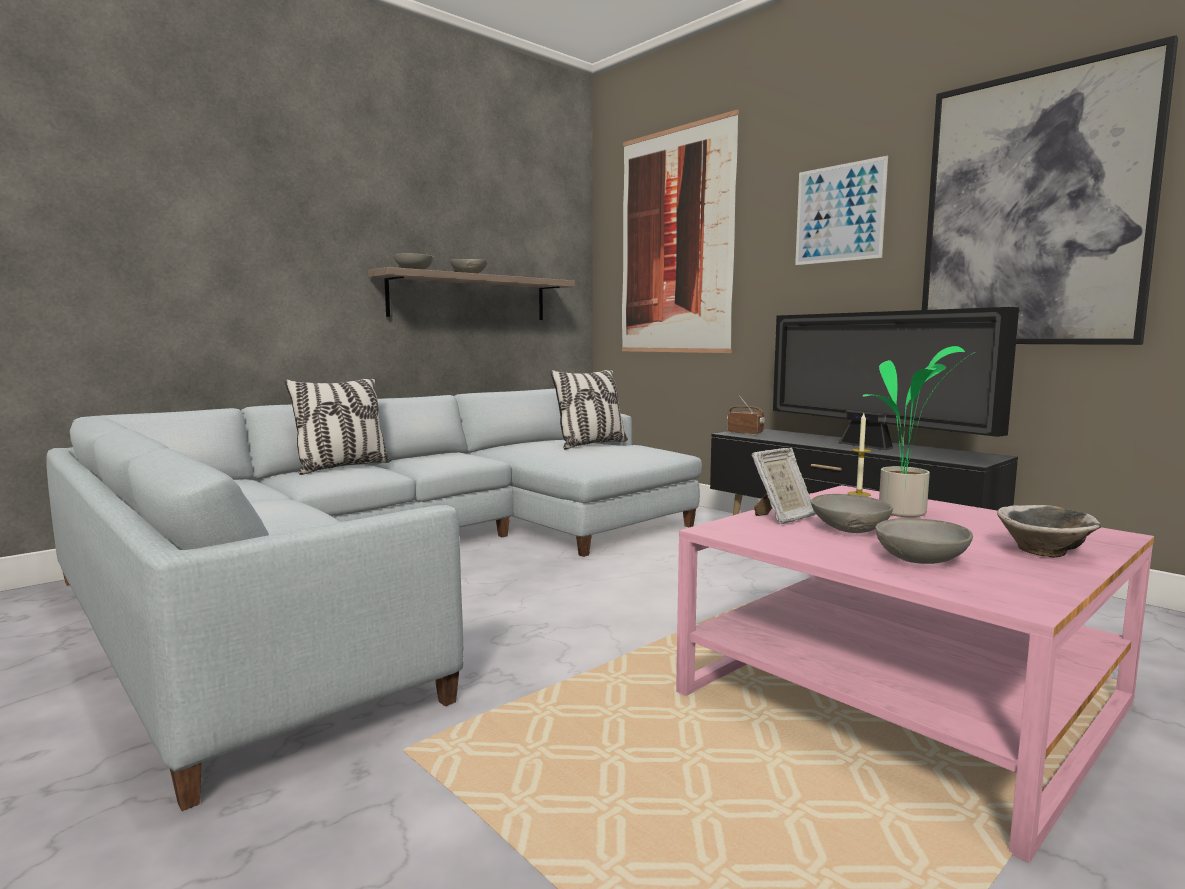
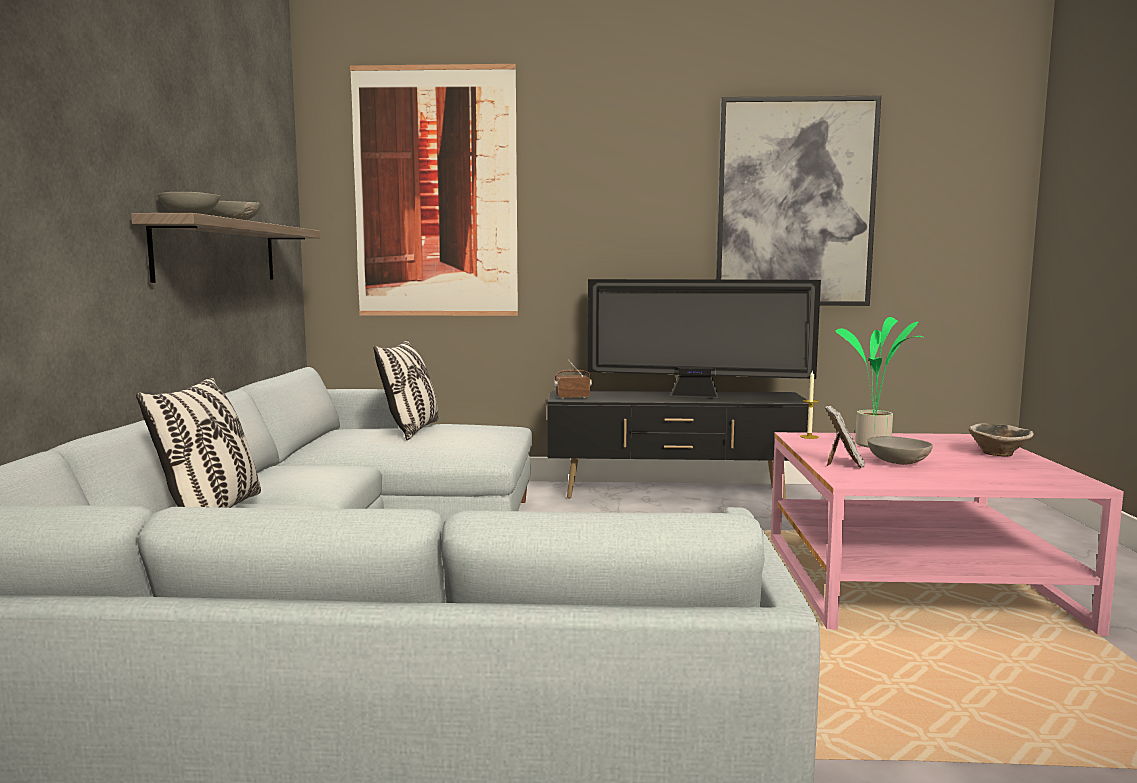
camera: 45 degrees left, 0 degrees up
(839, 213) = (633, 185): picture -> none
(921, 561) = (986, 473): grey bowl -> none

